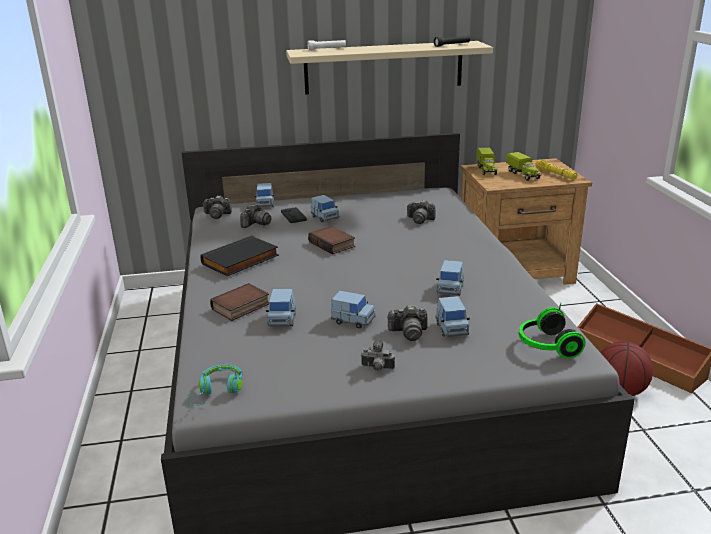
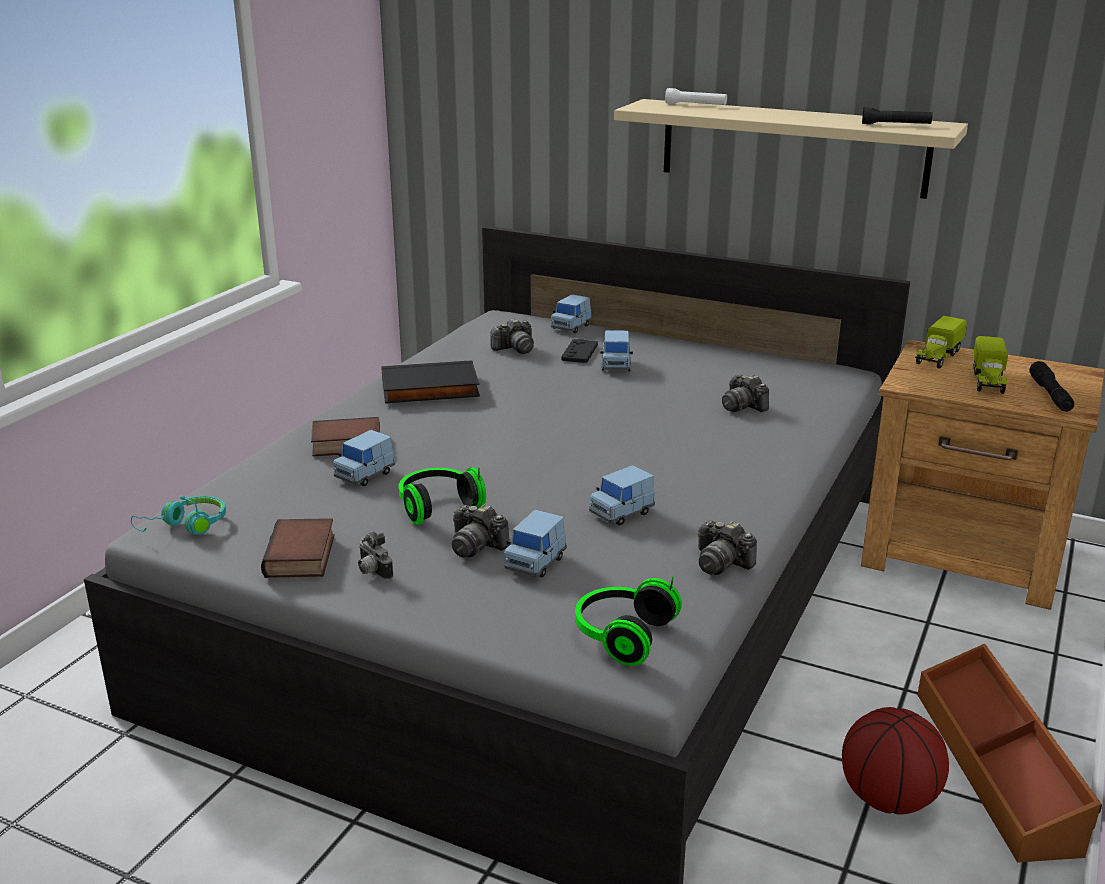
camera: 35 degrees right, 0 degrees up
(217, 215) = (491, 325): camera -> camera (721, 563)
(333, 244) = (566, 403): book -> book (302, 556)
(353, 320) = (437, 506): blue toy car -> headphones
(555, 174) = (1050, 395): yellow flashlight -> black flashlight

